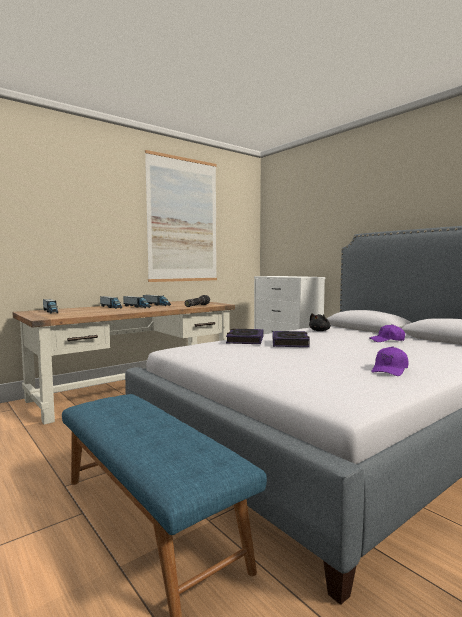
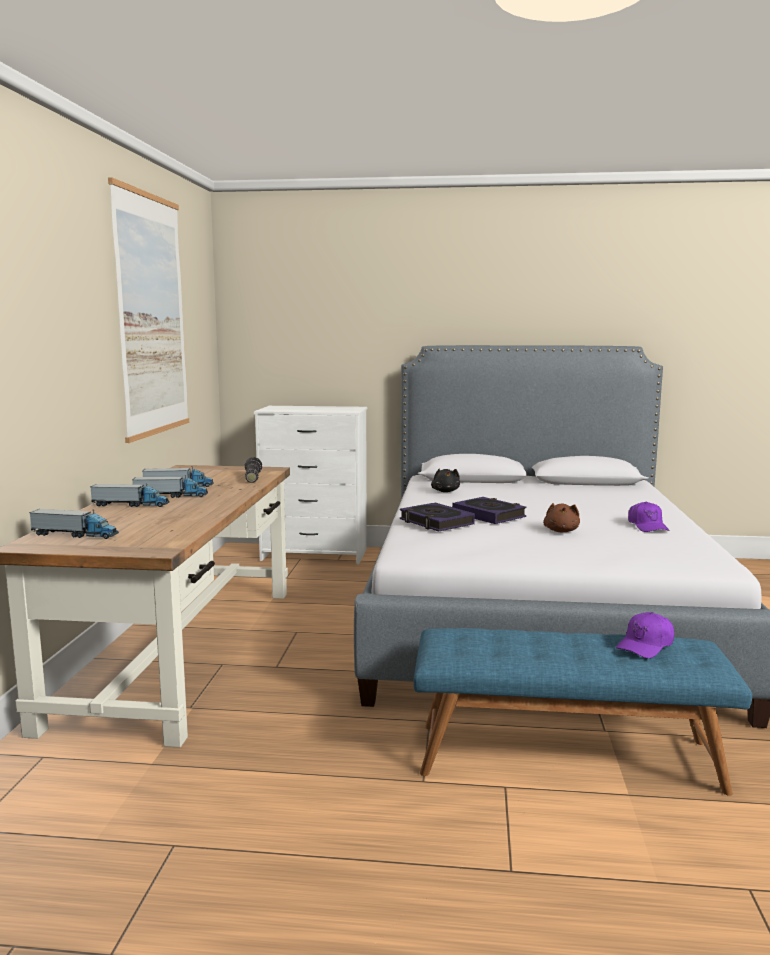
camera: 45 degrees left, 5 degrees up
(309, 359) = (561, 531): none -> brown plush toy
(387, 340) = (542, 492): purple cap -> purple cap (646, 645)

